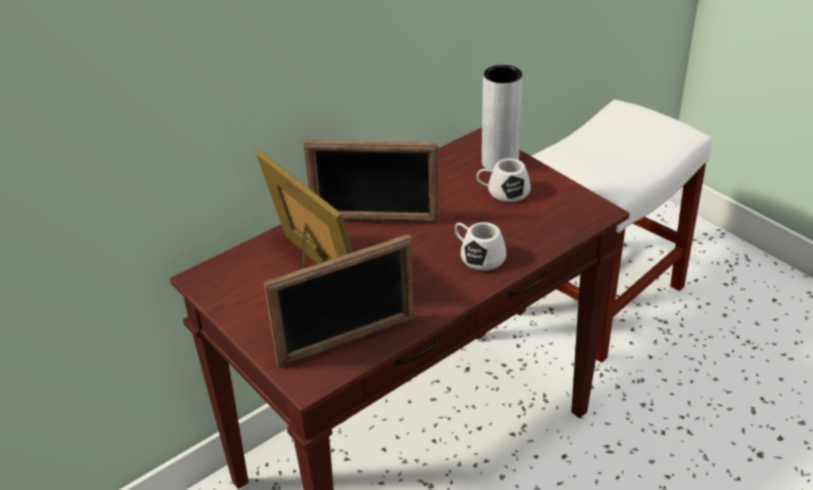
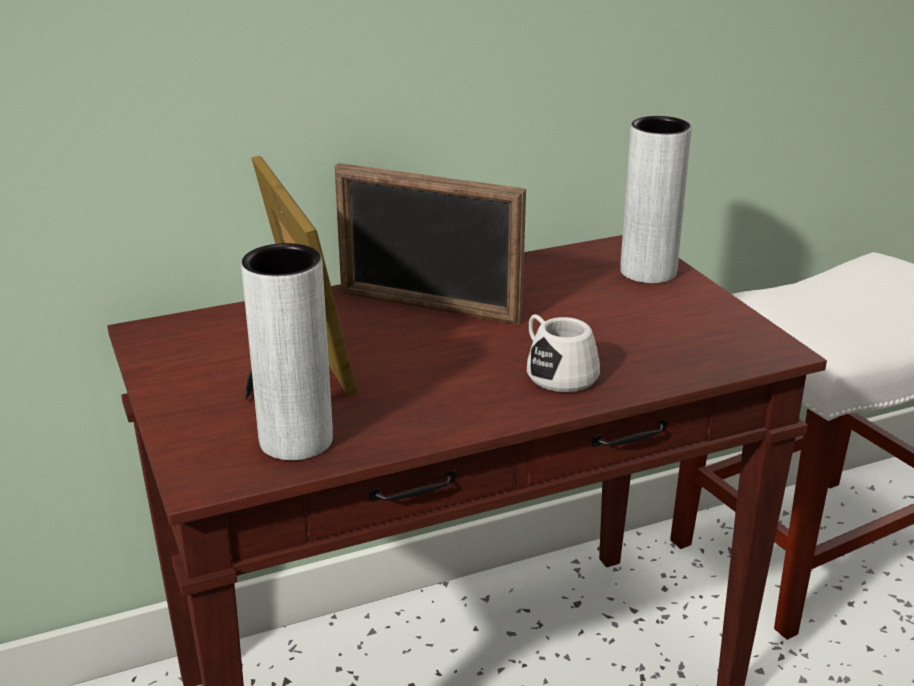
camera: 15 degrees right, 10 degrees down
(347, 341) = (296, 441): picture frame -> grey vase
(503, 192) = (635, 305): white mug -> none

